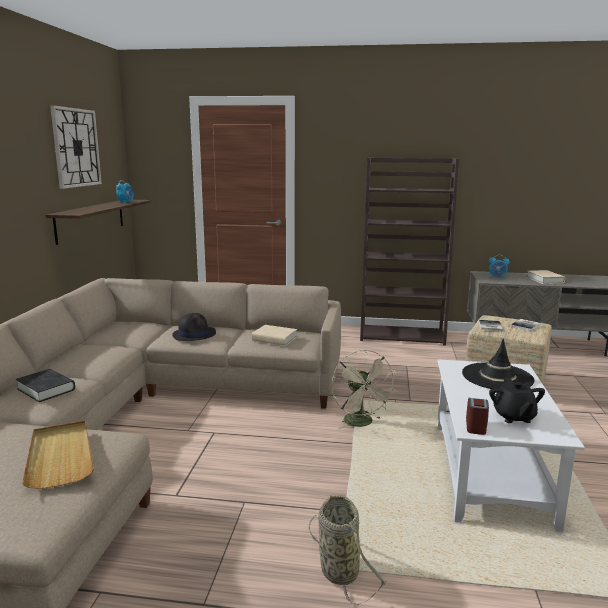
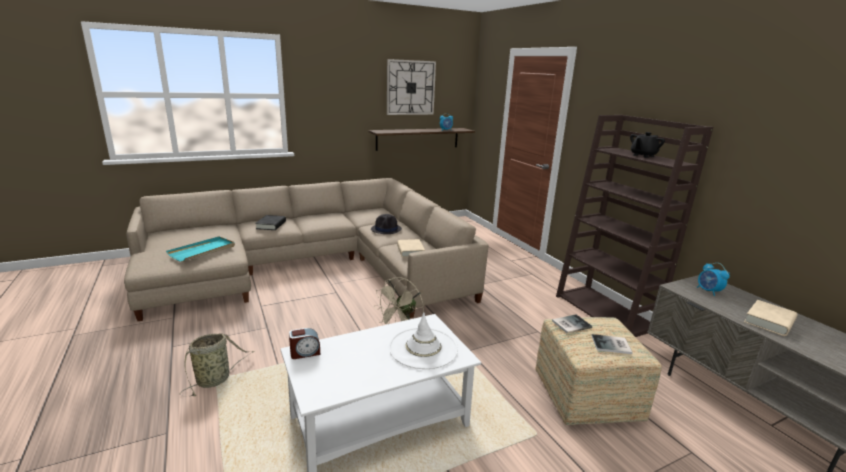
camera: 55 degrees right, 5 degrees up
(60, 456) = (203, 251): beige tray -> turquoise tray
(497, 377) = (423, 348): black hat -> white hat
(513, 417) = (337, 368): black teapot -> black teapot (643, 155)

